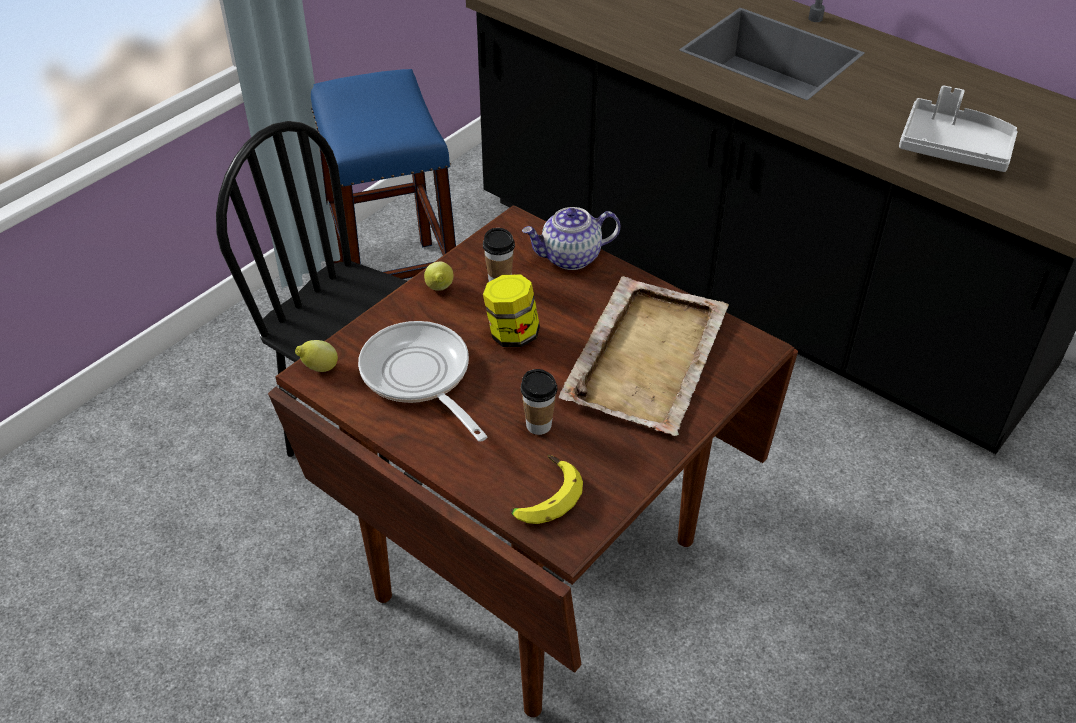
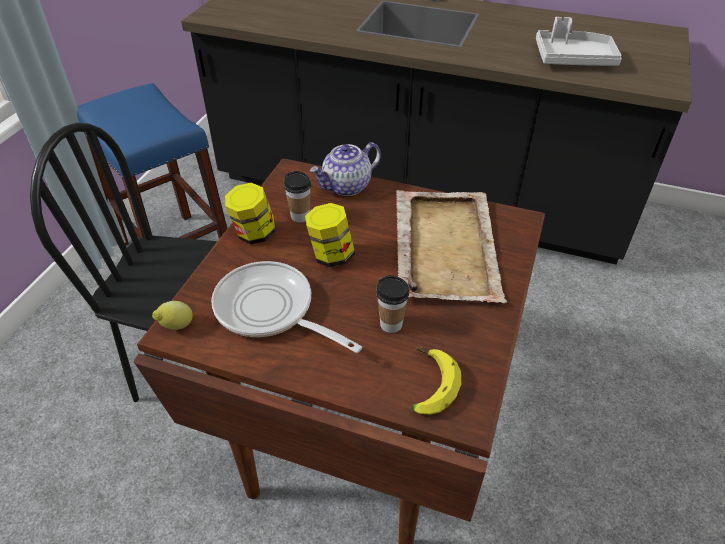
camera: 20 degrees left, 0 degrees up
(440, 289) = (254, 234): lemon -> jar

